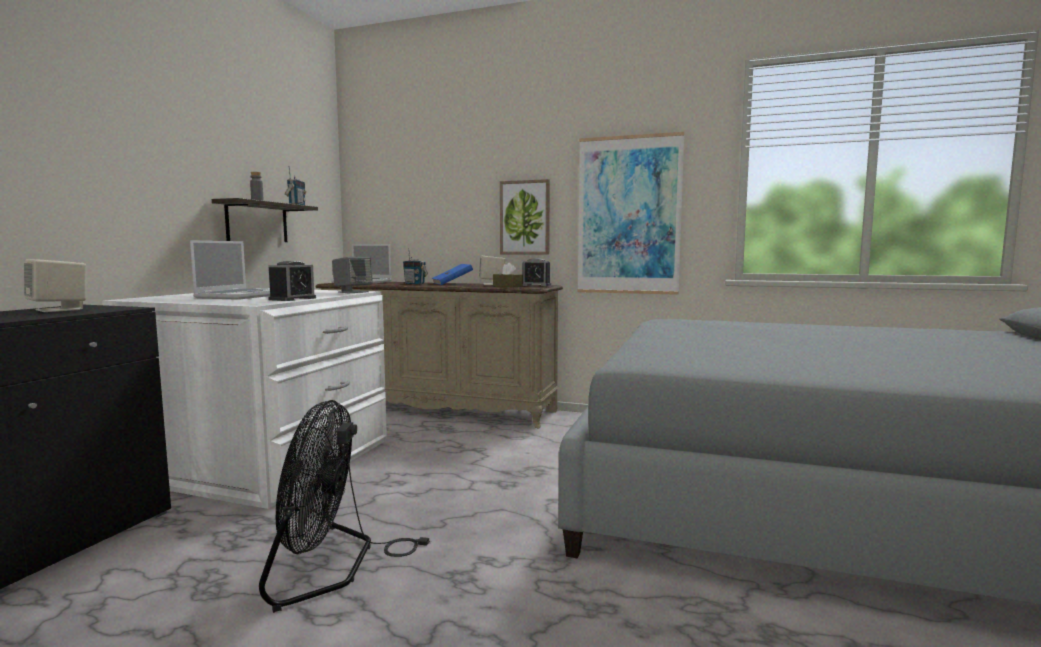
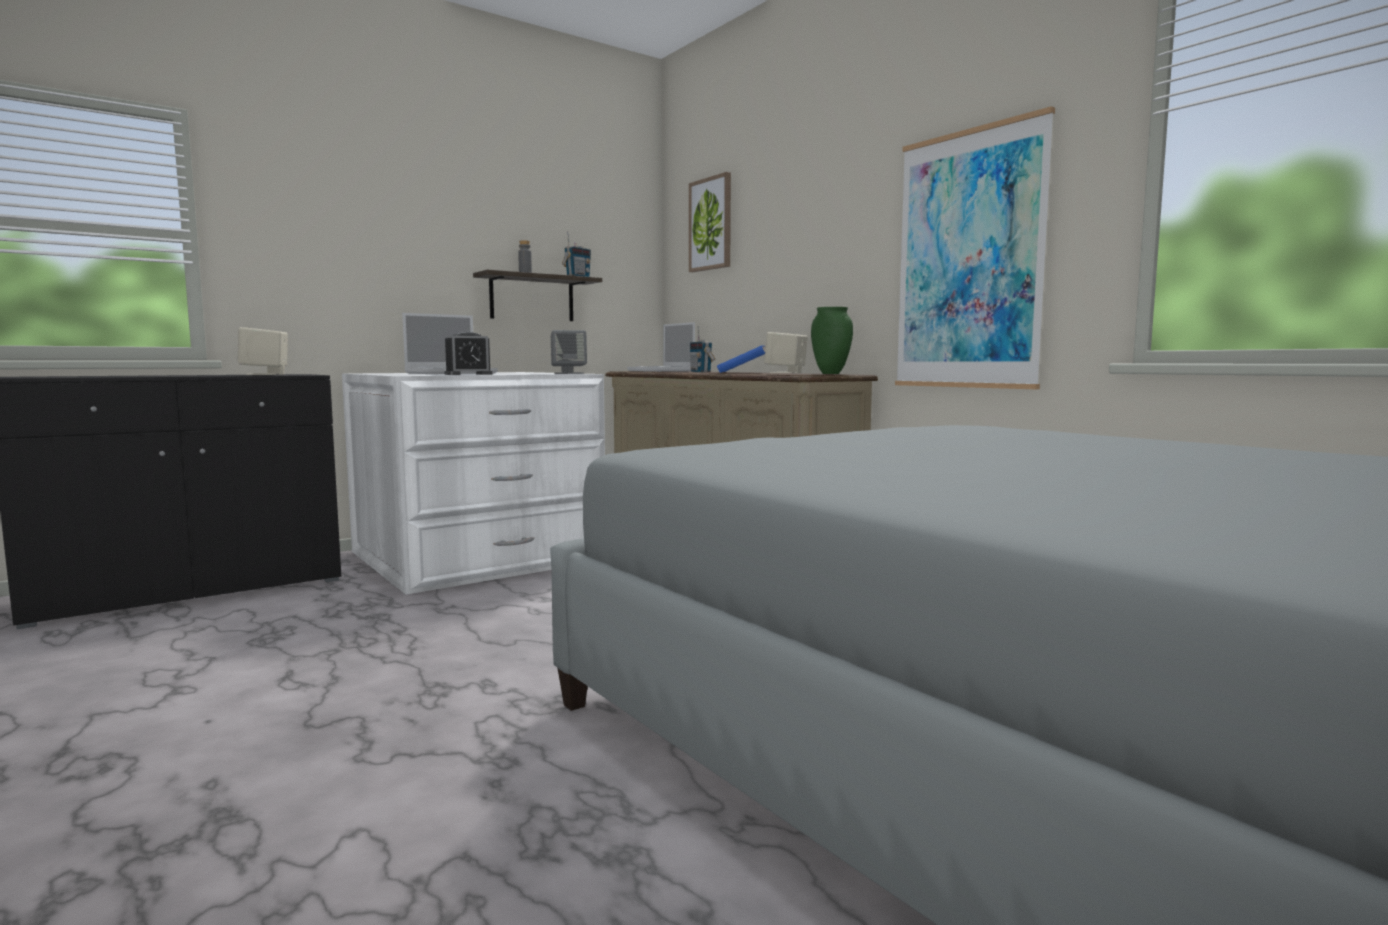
camera: 35 degrees right, 0 degrees up
(339, 560) = (378, 647): black fan -> none
(507, 286) = (784, 373): brown tissue box -> none
(525, 217) = (837, 276): picture -> picture (711, 224)
(536, 285) = (831, 373): alarm clock -> green vase

